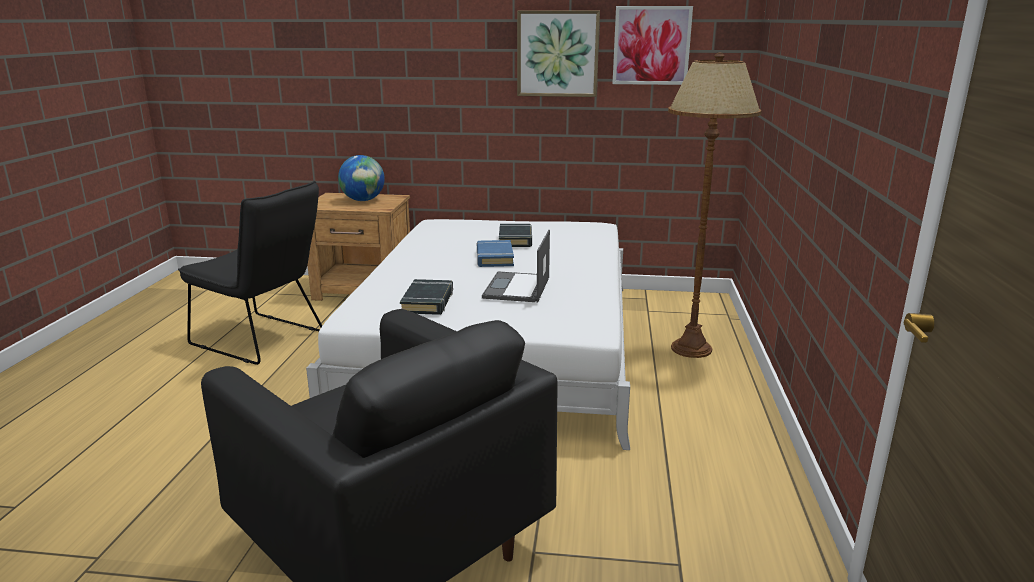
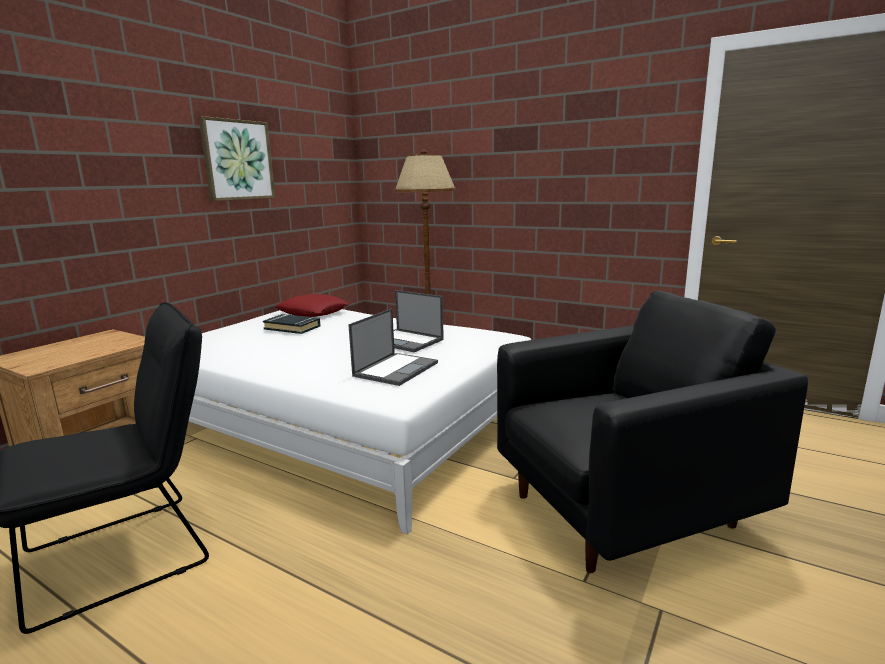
camera: 65 degrees left, 5 degrees down
(363, 200) = (80, 346): globe -> none
(428, 302) = (396, 369): black book -> laptop
(494, 258) = (326, 338): blue book -> none
(574, 233) = (312, 312): none -> red pillow
(651, 45) = (300, 154): picture -> none

